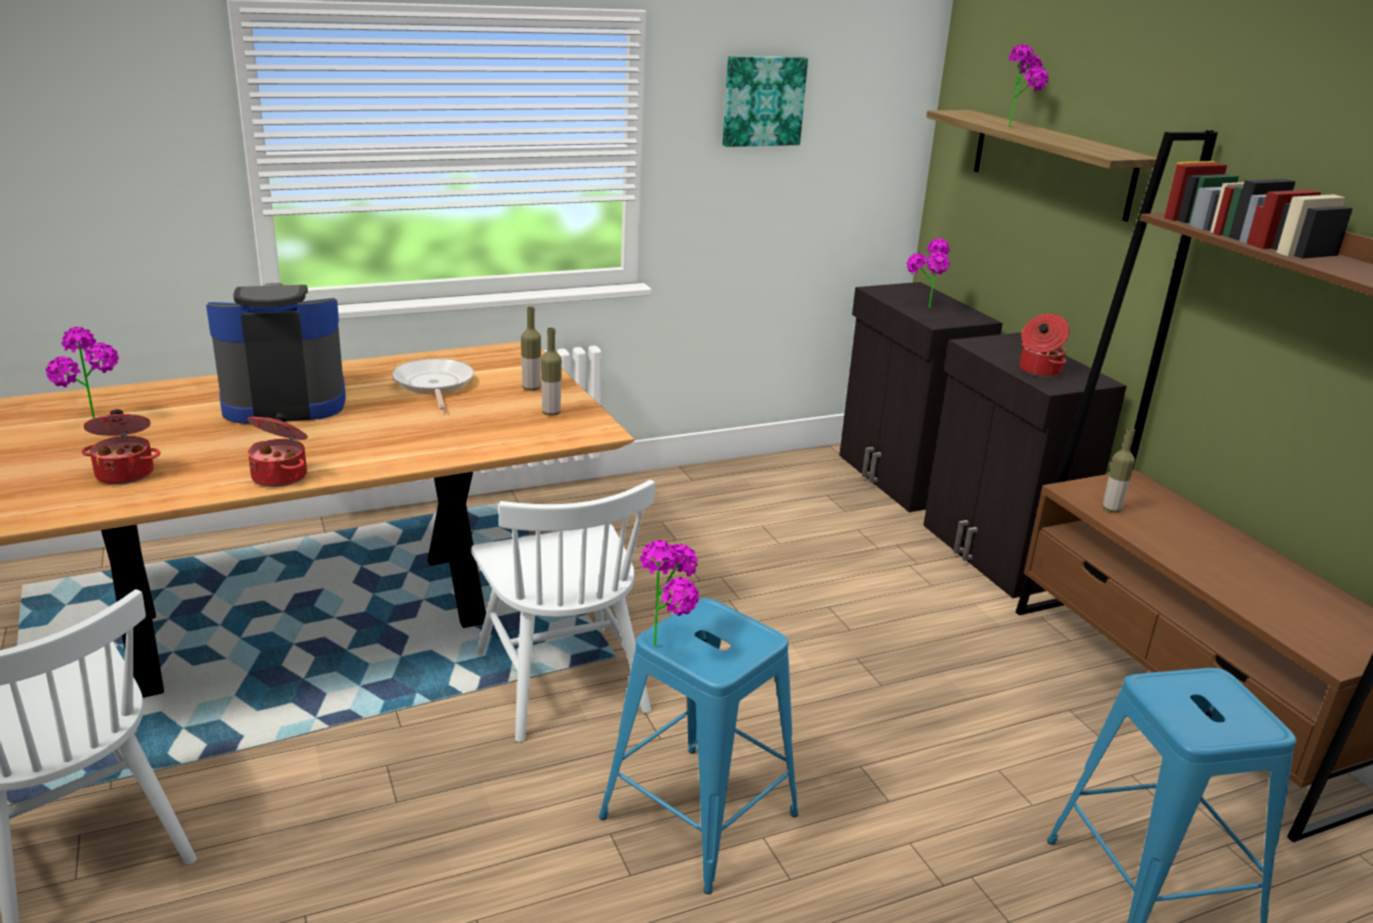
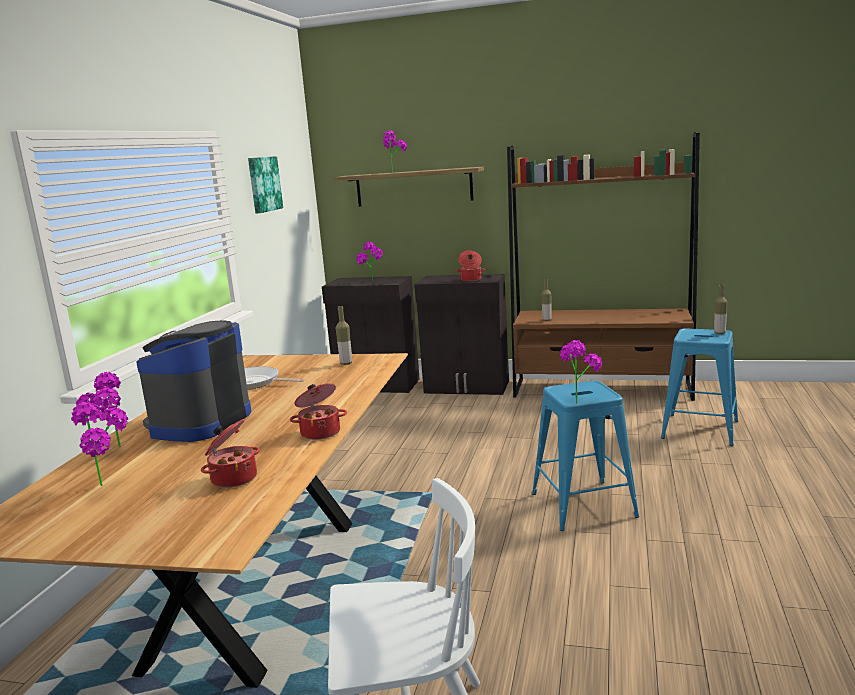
camera: 50 degrees left, 10 degrees down
(187, 389) = (112, 450): none -> potted plant
(531, 388) = (304, 363): bottle -> bottle (719, 333)
(561, 681) = (436, 514): white chair -> none

